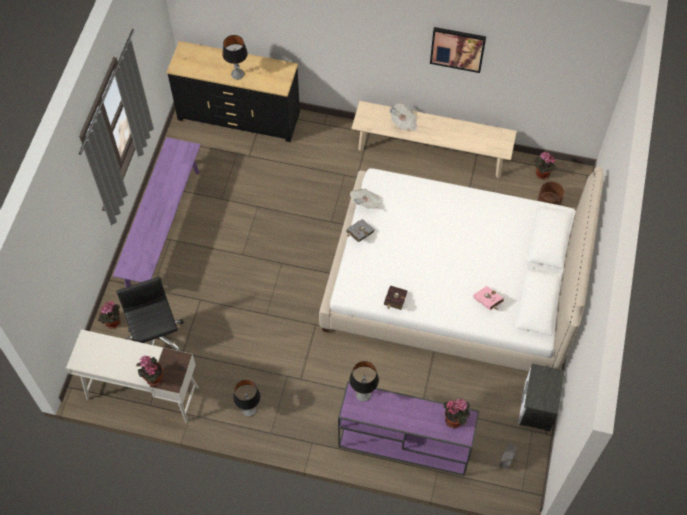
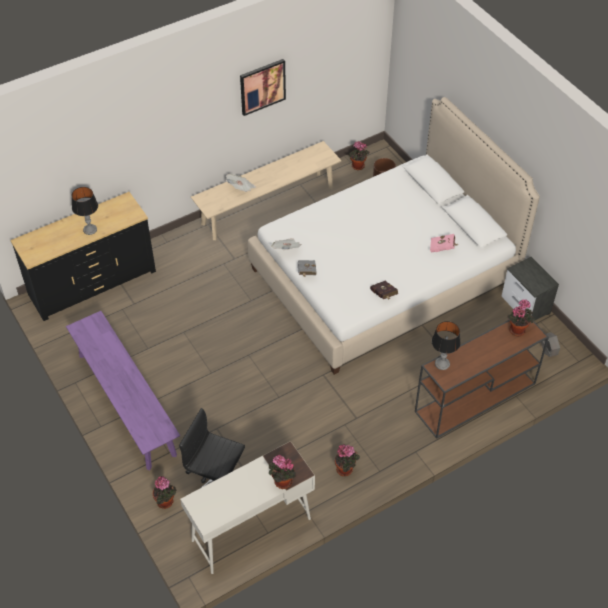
camera: 45 degrees left, 10 degrees down
(249, 410) = (346, 470): table lamp -> potted plant
(403, 443) = (474, 398): purple console table -> brown console table

